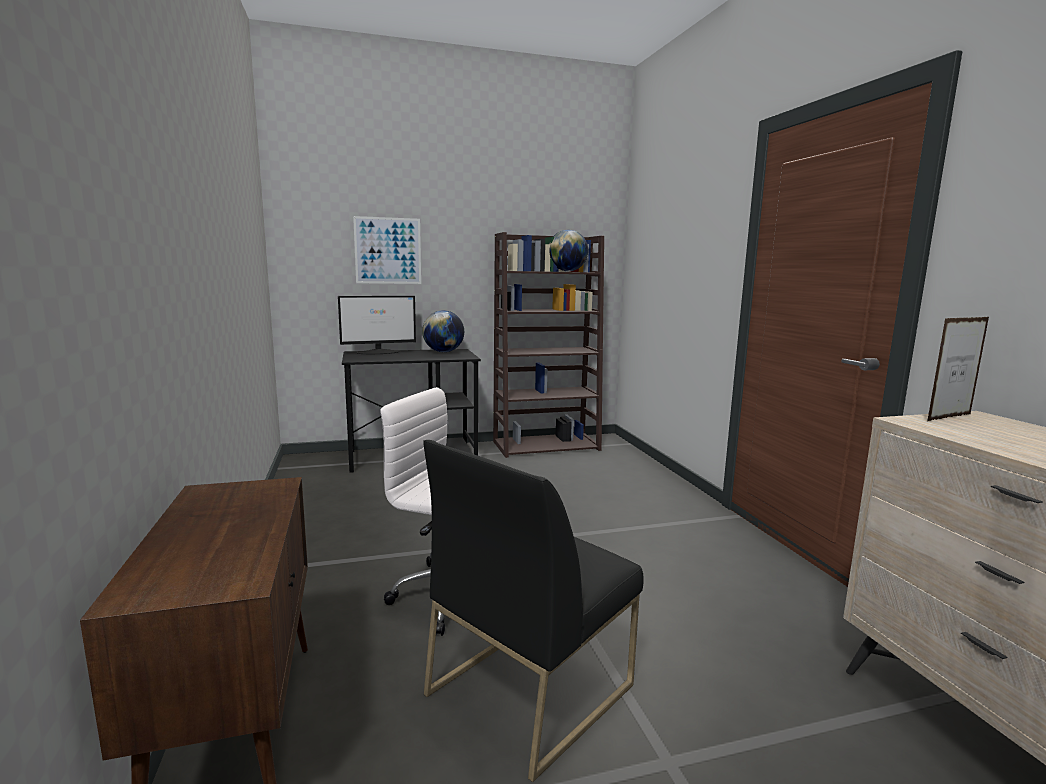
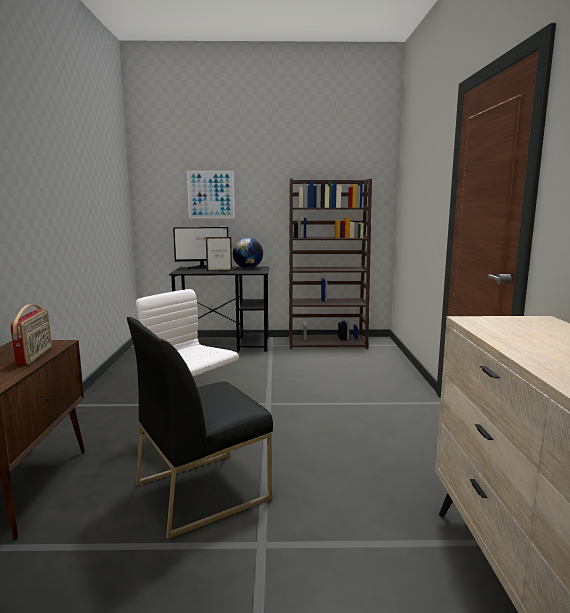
camera: 15 degrees right, 0 degrees up
(259, 512) = (35, 356): none -> radio
(567, 271) = (343, 207): globe -> none
(949, 417) = (511, 319): picture frame -> picture frame (219, 271)

